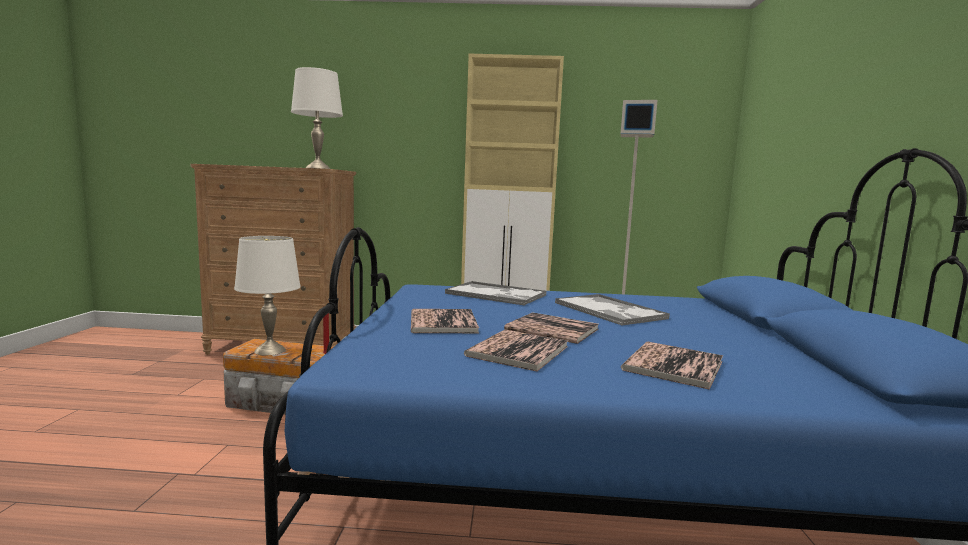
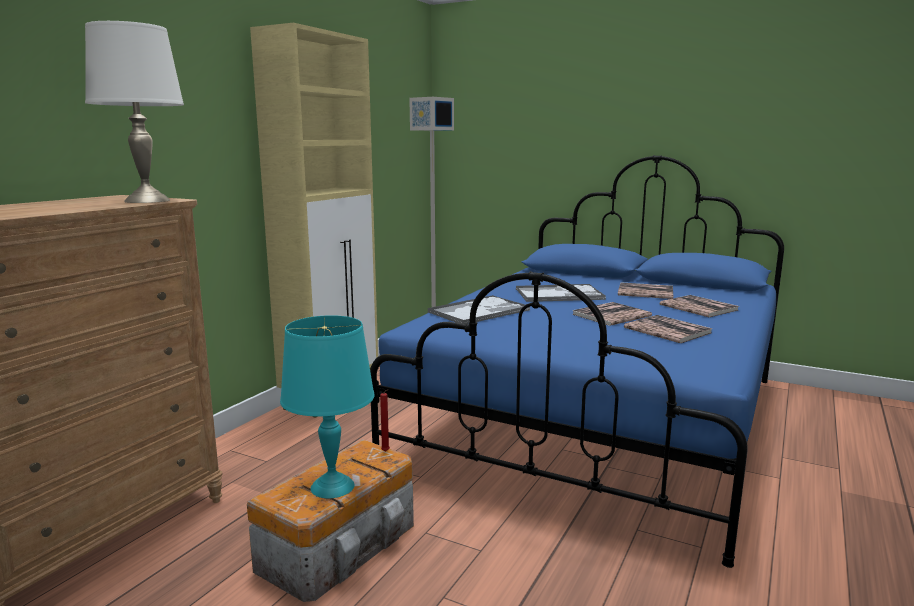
camera: 65 degrees left, 5 degrees up
(270, 350) = (333, 486): white table lamp -> turquoise table lamp
(443, 322) = (582, 338): book -> book (645, 292)

